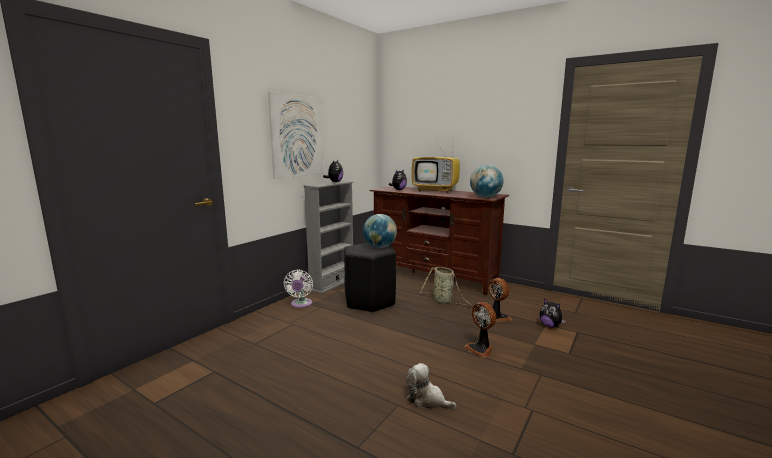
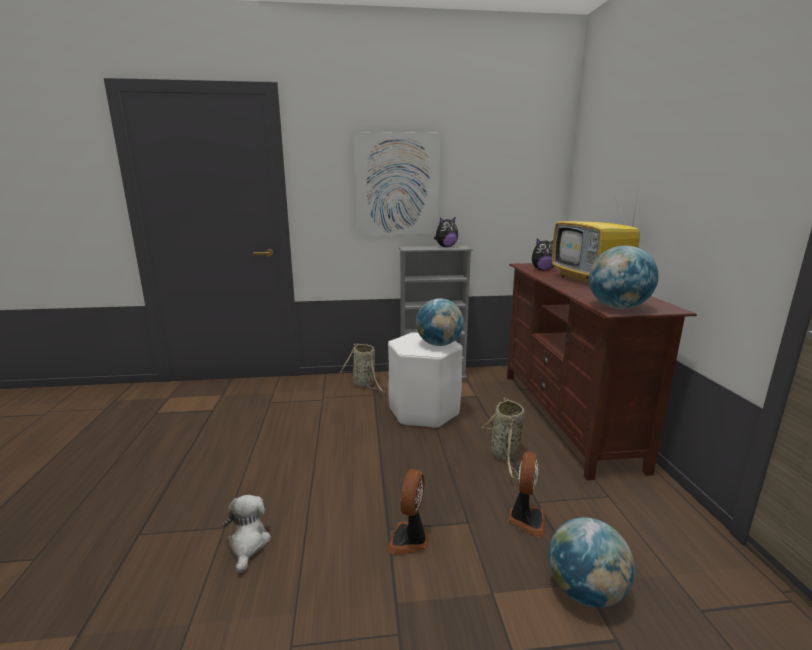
camera: 50 degrees right, 5 degrees up
(301, 304) = (365, 384): white fan -> basket
(370, 302) = (424, 411): black stool -> white stool
(550, 326) = (585, 591): plush toy -> globe

